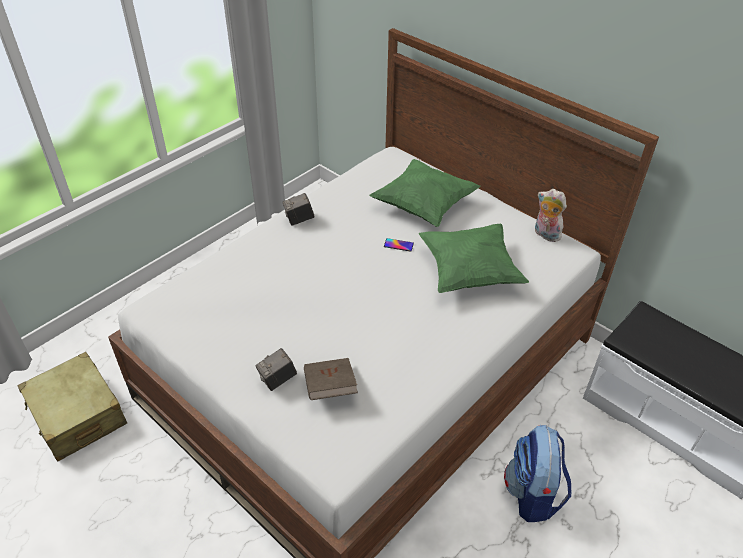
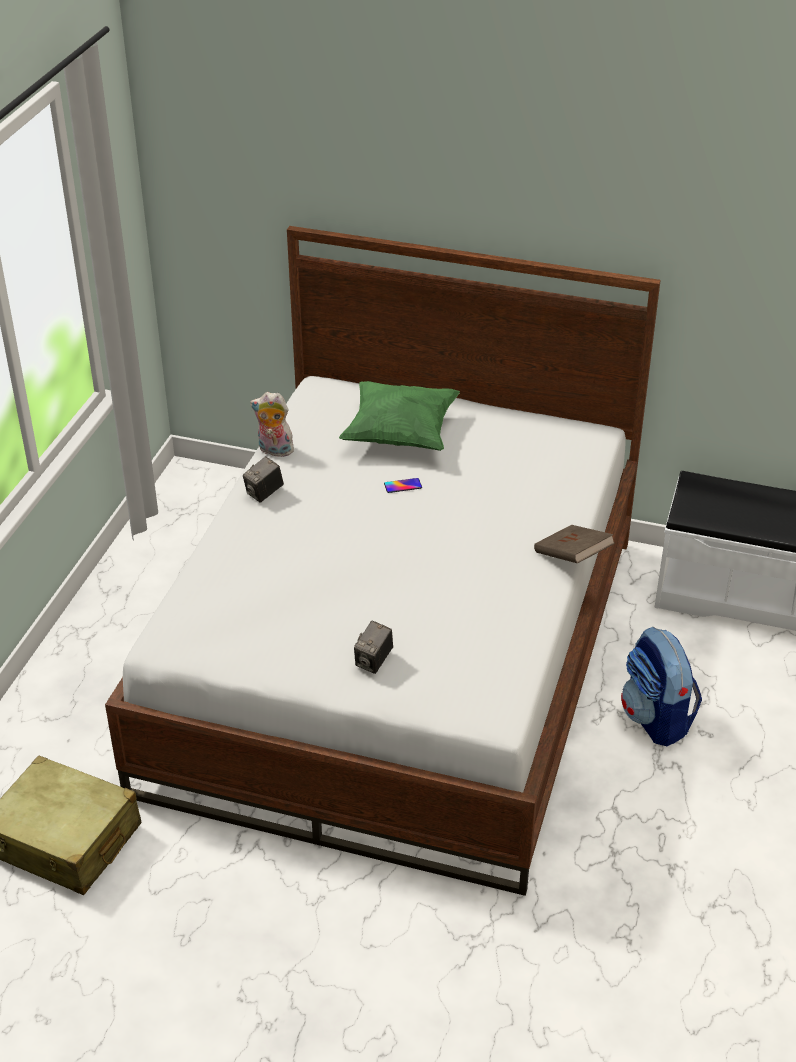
camera: 25 degrees left, 5 degrees down
(330, 388) = (435, 650): brown book -> brown book (572, 557)
(469, 272) = (501, 490): green pillow -> none
(545, 234) = (555, 426): plush toy -> plush toy (274, 451)

